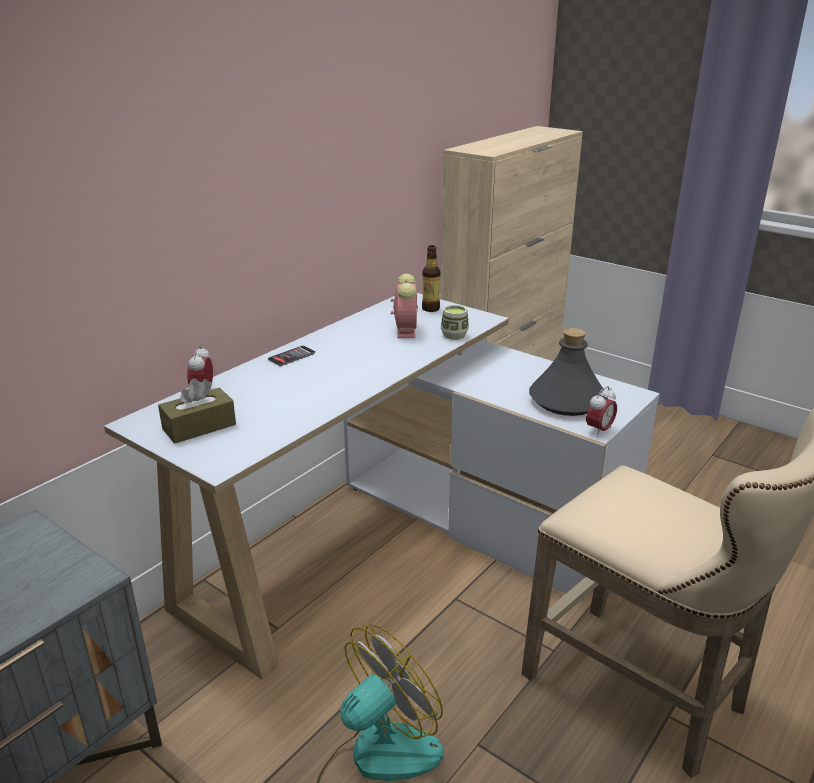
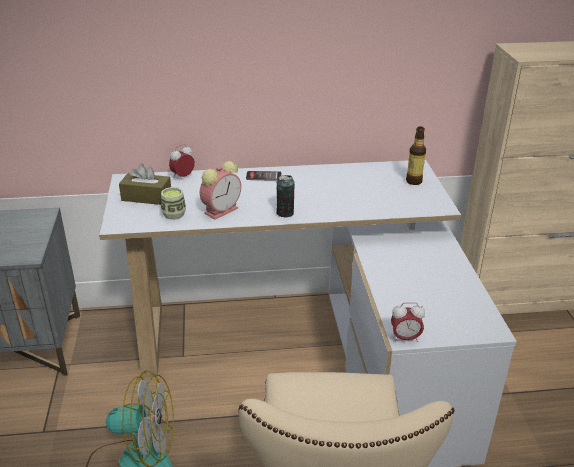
camera: 45 degrees right, 5 degrees up
(374, 376) = (285, 213): none -> can
(405, 330) = (365, 190): alarm clock -> alarm clock (222, 210)
(454, 335) = (391, 209): cup -> cup (174, 214)
(567, 400) = (424, 303): grey bottle -> none

